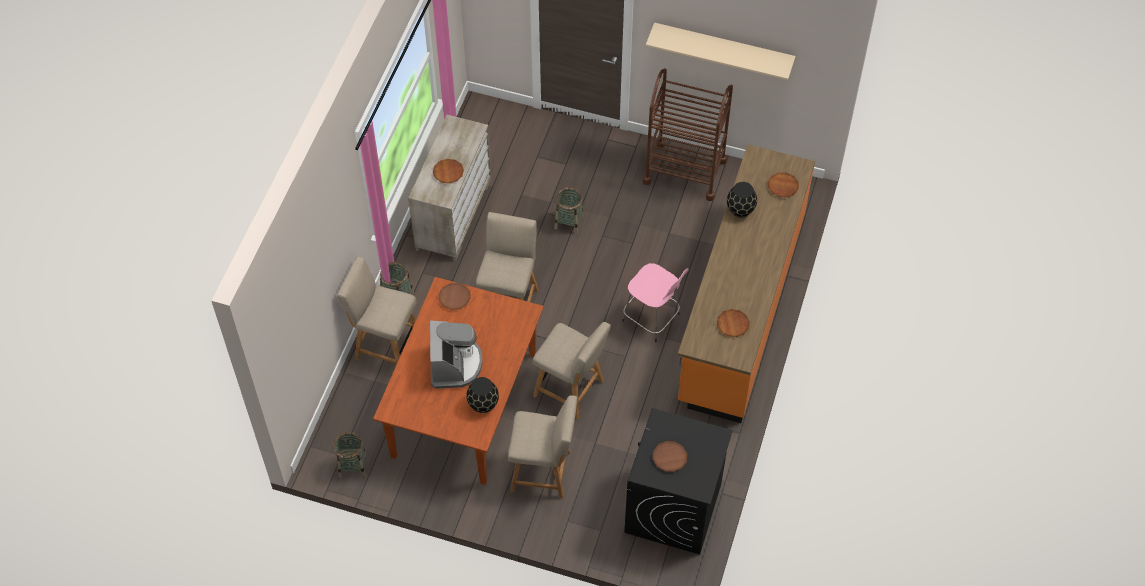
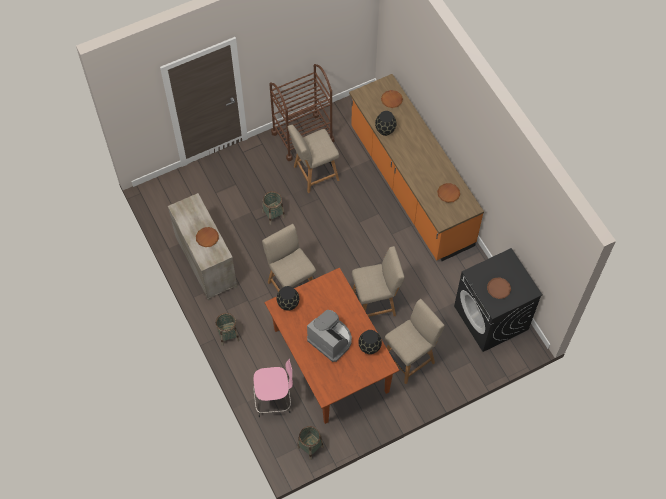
camera: 45 degrees left, 5 degrees up
(385, 345) = (251, 367): beige chair -> beige chair (314, 174)
(454, 297) = (288, 304): brown plate -> black vase
(652, 319) = (374, 230): pink stool -> pink stool (274, 400)
(723, 48) = (301, 45): beige shelf -> none

